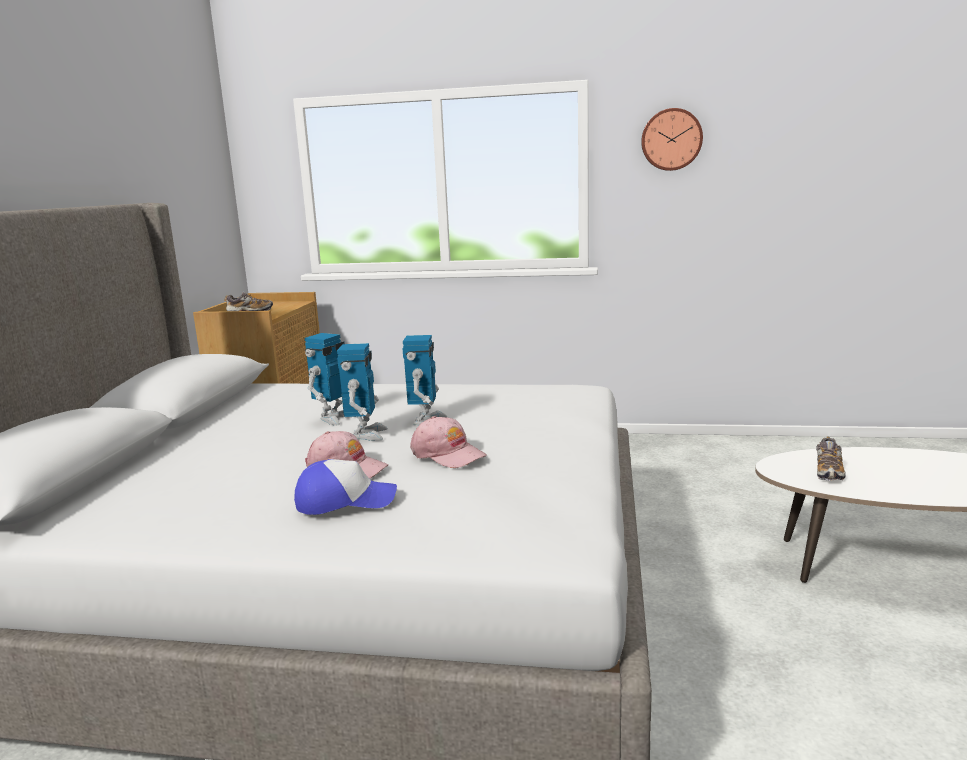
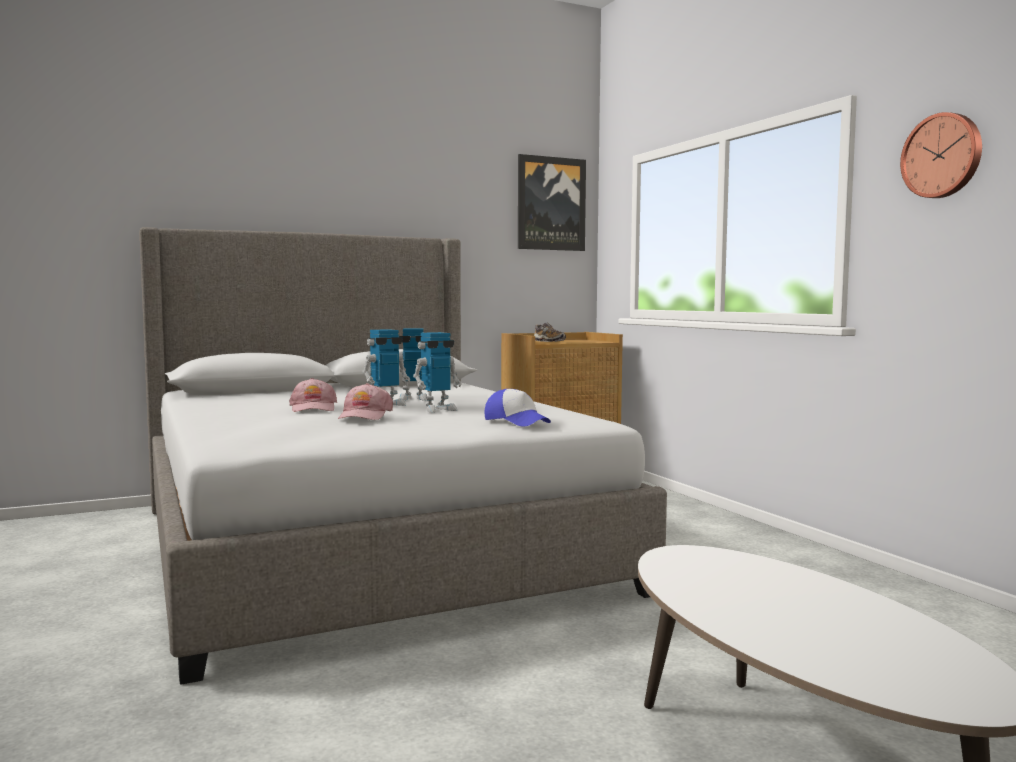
camera: 55 degrees right, 10 degrees down
(199, 149) = (551, 204): none -> picture
(345, 501) = (259, 413): cap -> cap (517, 421)
(828, 472) = (714, 573): shoe -> none

